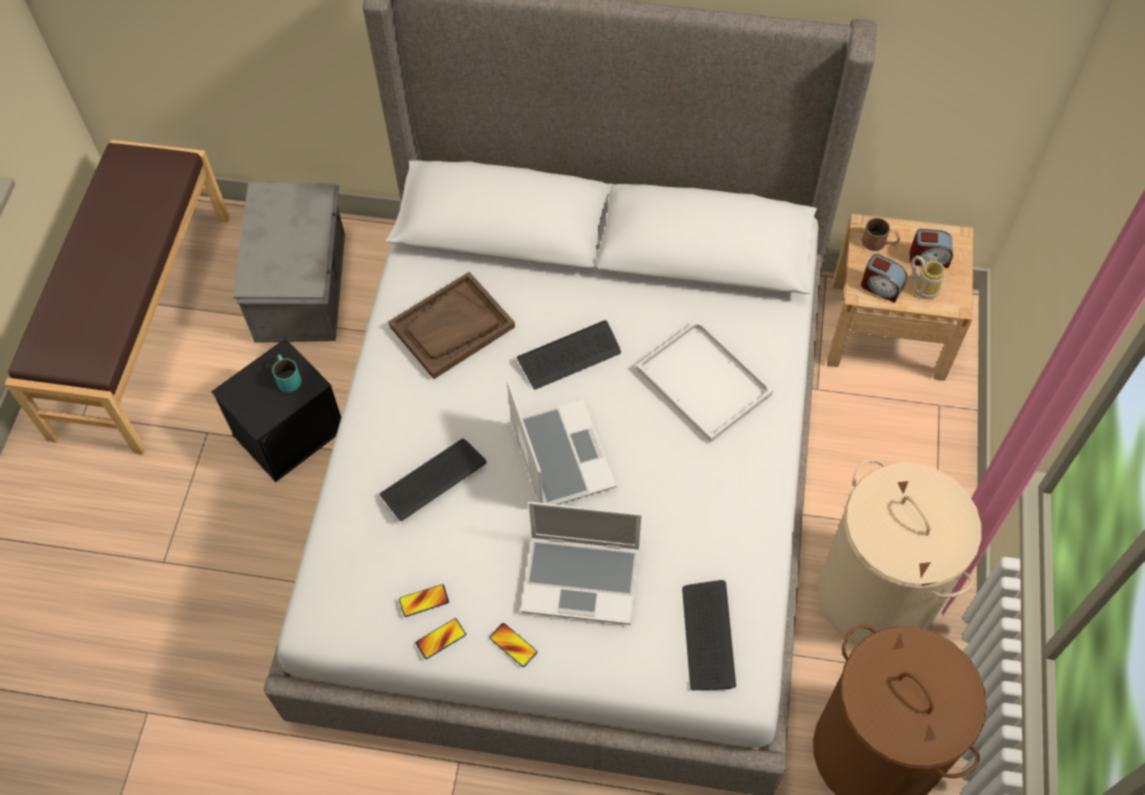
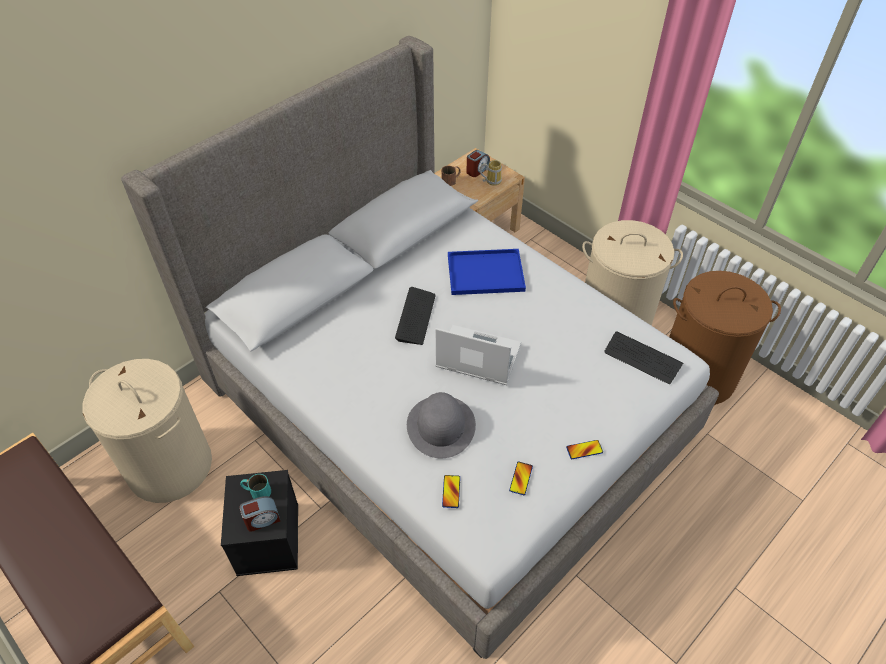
camera: 55 degrees left, 10 degrees down
(303, 286) = (169, 466): grey storage box -> beige laundry basket
(433, 480) = (441, 426): keyboard -> grey hat
(441, 639) = (553, 484): phone -> phone (451, 491)
(452, 327) = (341, 359): brown tray -> none
(582, 579) = (566, 392): laptop -> none
(701, 381) = (484, 274): white tray -> blue tray
(881, 287) = (477, 194): alarm clock -> alarm clock (262, 519)

